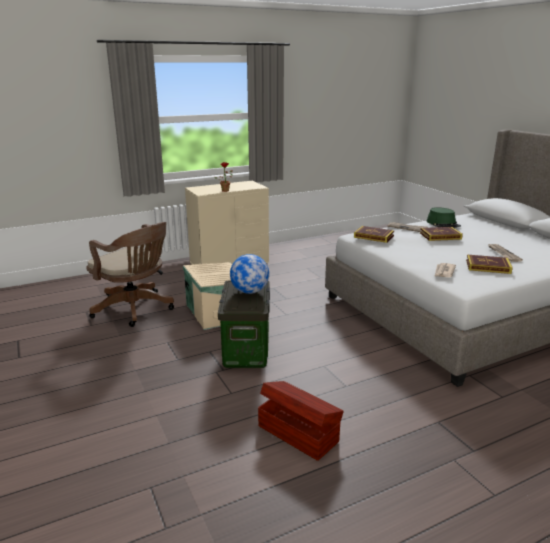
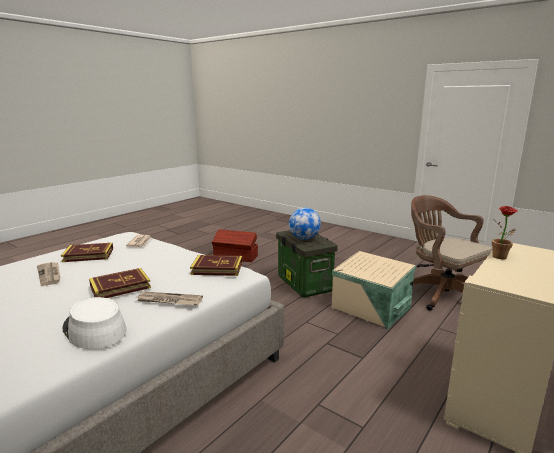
camera: 155 degrees right, 5 degrees down
(136, 309) = (441, 294): brown office chair -> brown office chair turned 45 degrees clockwise
(443, 224) = (94, 330): green hat -> white hat

